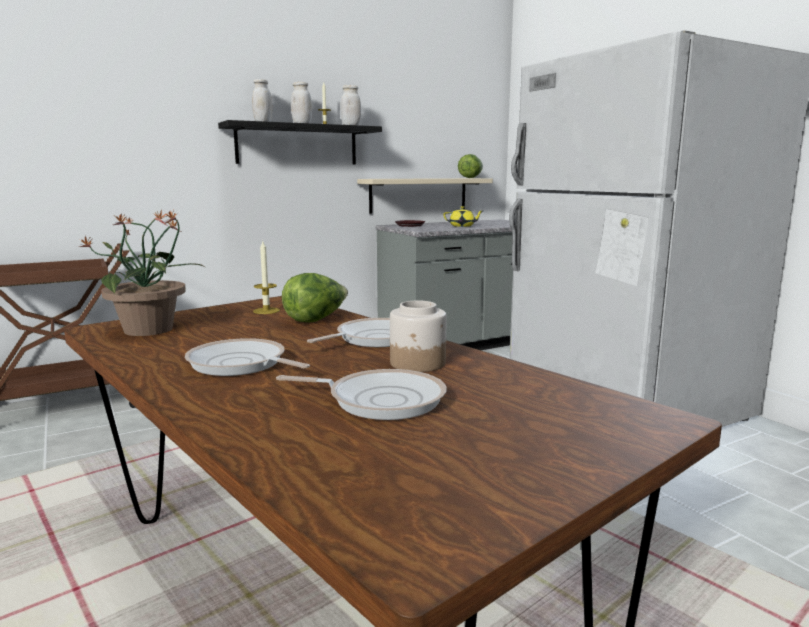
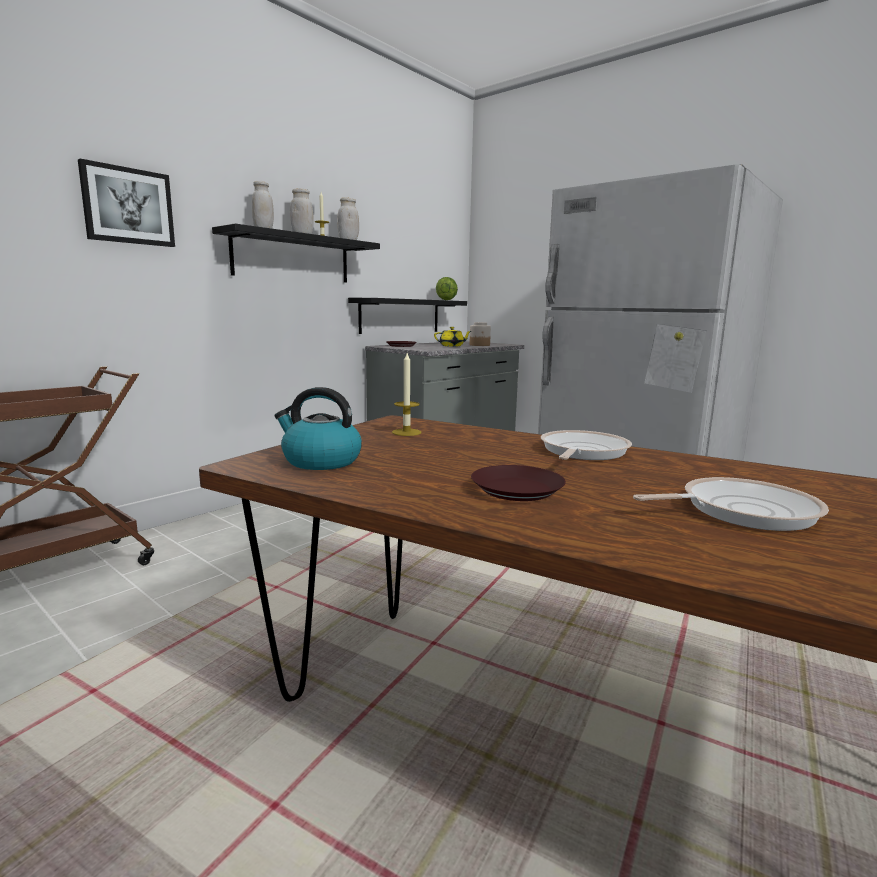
camera: 20 degrees left, 0 degrees up
(144, 111) = (128, 206): none -> picture
(150, 330) = (320, 461): potted plant -> kettle
(240, 365) = (517, 490): frying pan -> brown plate
(316, 320) = (480, 438): lettuce -> none
(418, 195) = (400, 316): beige shelf -> black shelf
(418, 363) = (681, 472): jar -> jar (479, 345)

